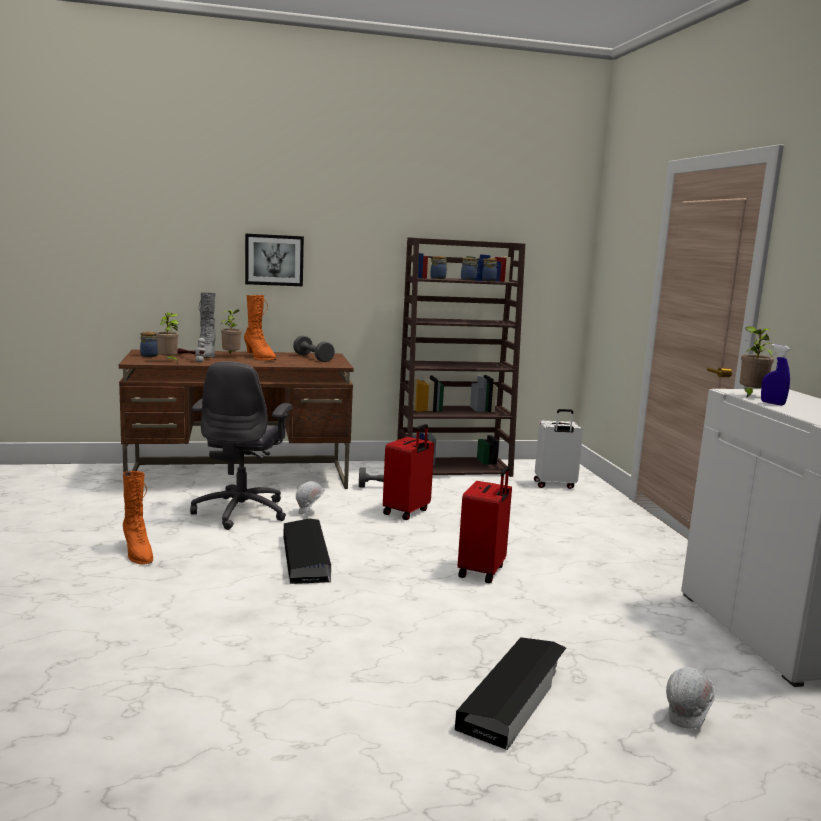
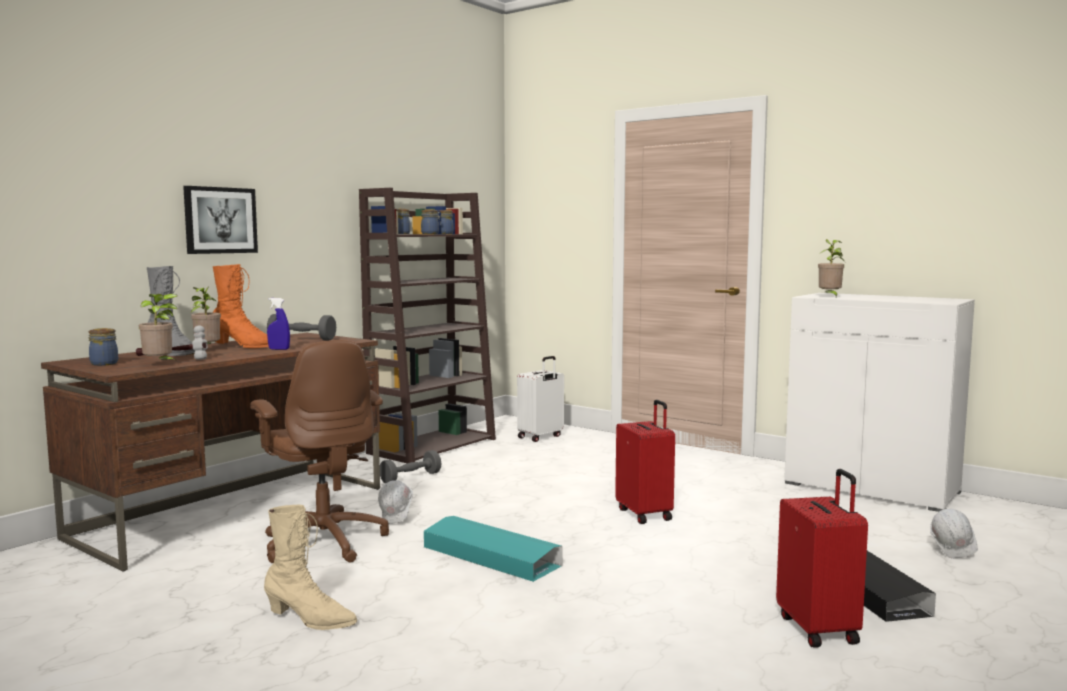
camera: 40 degrees left, 5 degrees down
(138, 553) = (310, 620): orange boot -> beige boot
(242, 511) = (324, 542): grey office chair -> brown office chair
(305, 558) = (490, 556): black storage box -> turquoise storage box
(407, 512) = (481, 491): red suitcase -> red suitcase (819, 629)
(772, 403) = (859, 298): blue spray bottle -> blue spray bottle (279, 349)

